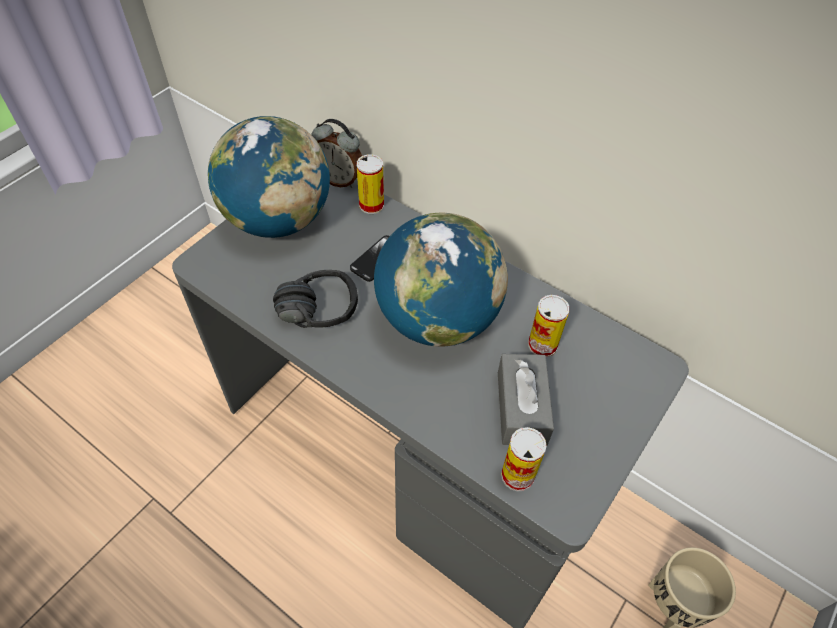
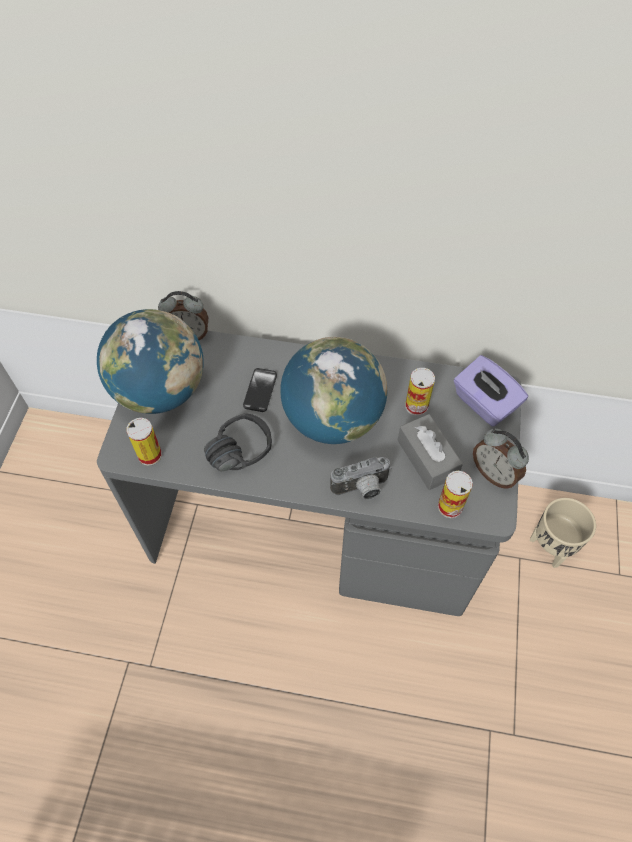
camera: 25 degrees left, 5 degrees up
(371, 205) = (227, 347): can -> can (149, 455)
(424, 408) = (361, 489): none -> camera
(595, 462) = (494, 473): none -> alarm clock
(627, 376) = (484, 403): none -> purple tissue box

